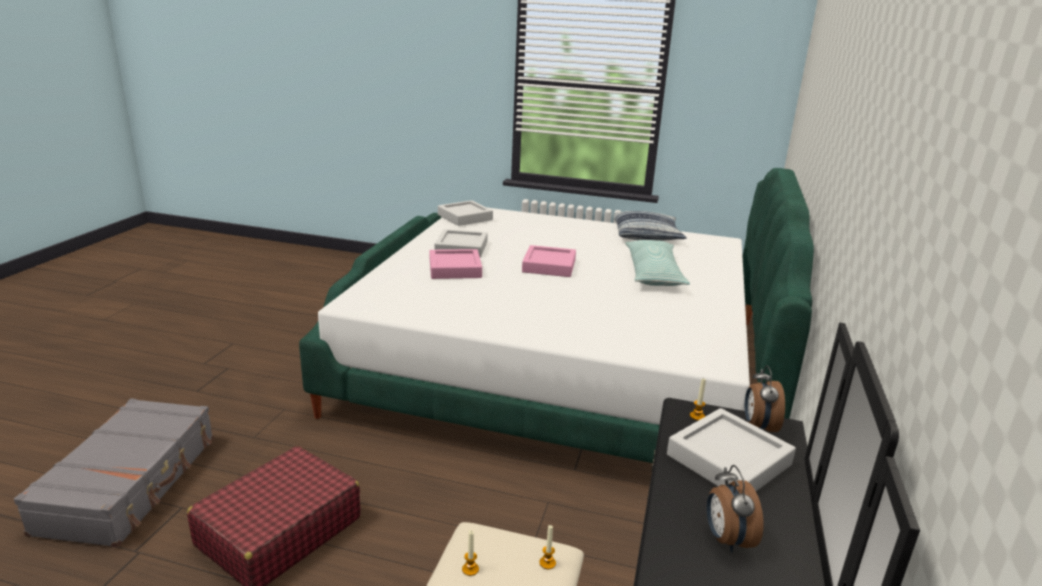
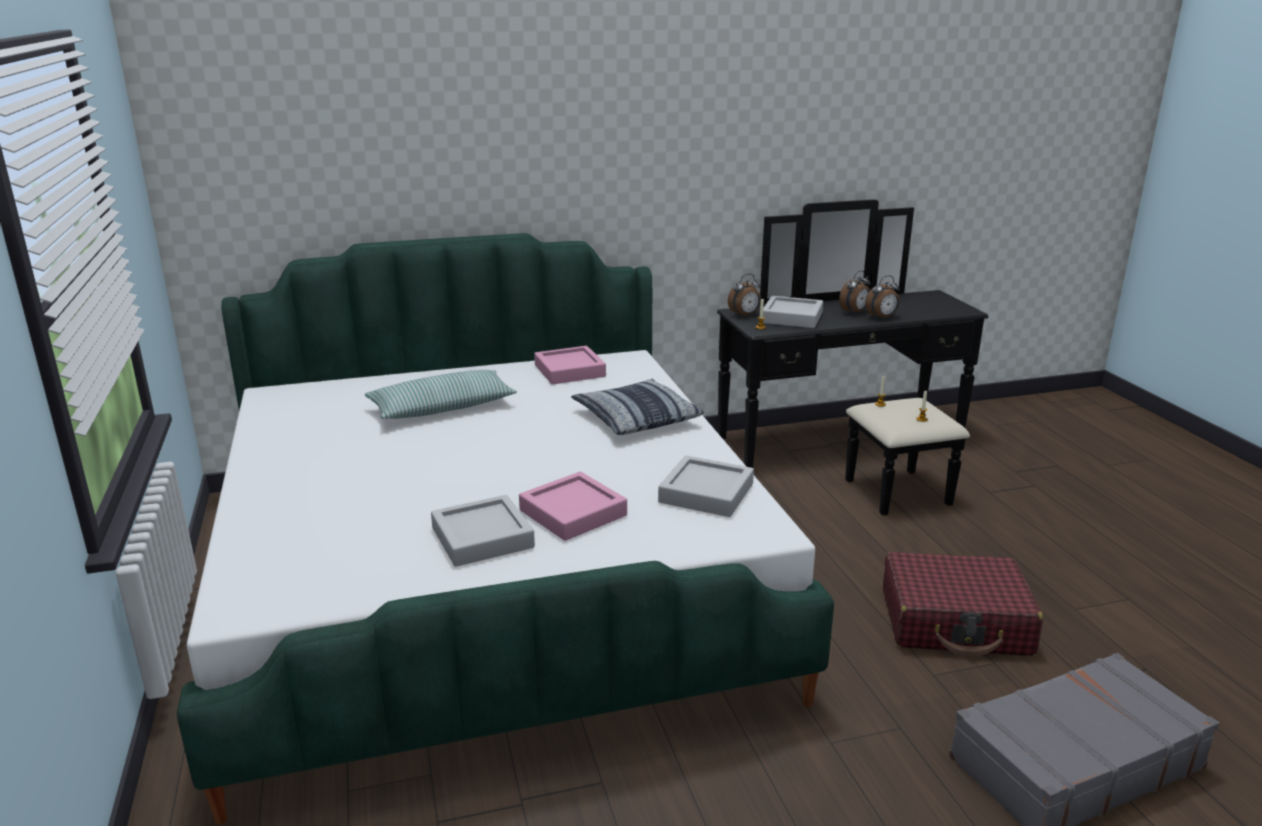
camera: 120 degrees left, 0 degrees up
(465, 217) = (309, 589): grey tray -> grey tray (706, 493)
(549, 266) = (486, 462): pink tray -> pink tray (570, 371)
(647, 235) = (282, 435): pillow -> pillow (636, 418)
(677, 553) = (882, 317): none -> alarm clock

